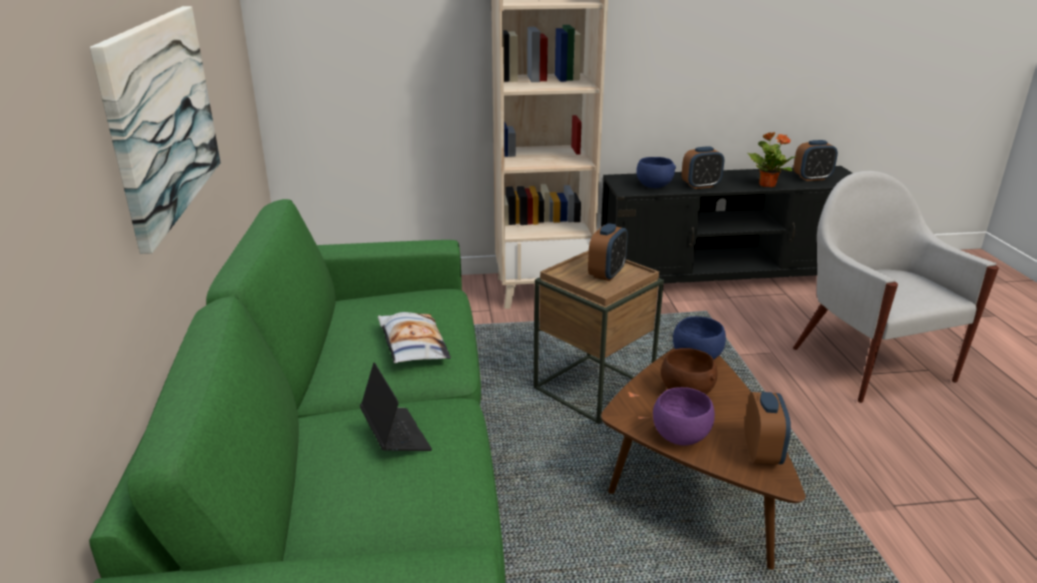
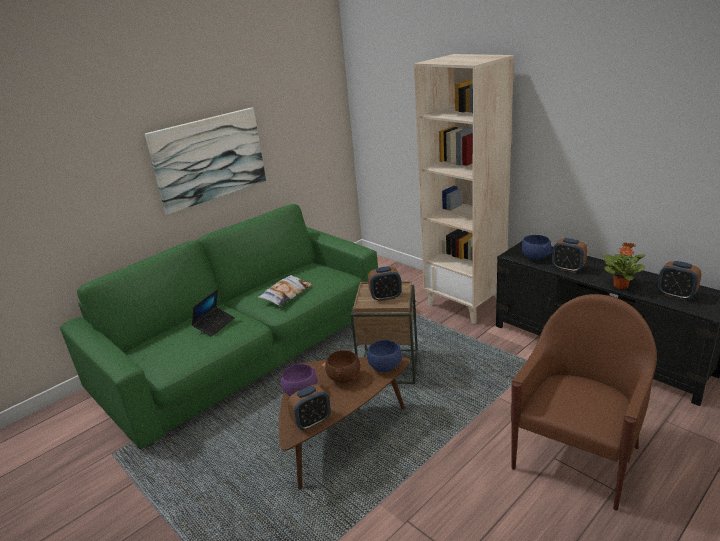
camera: 55 degrees right, 0 degrees up
(870, 363) = (577, 456): white armchair -> brown armchair

